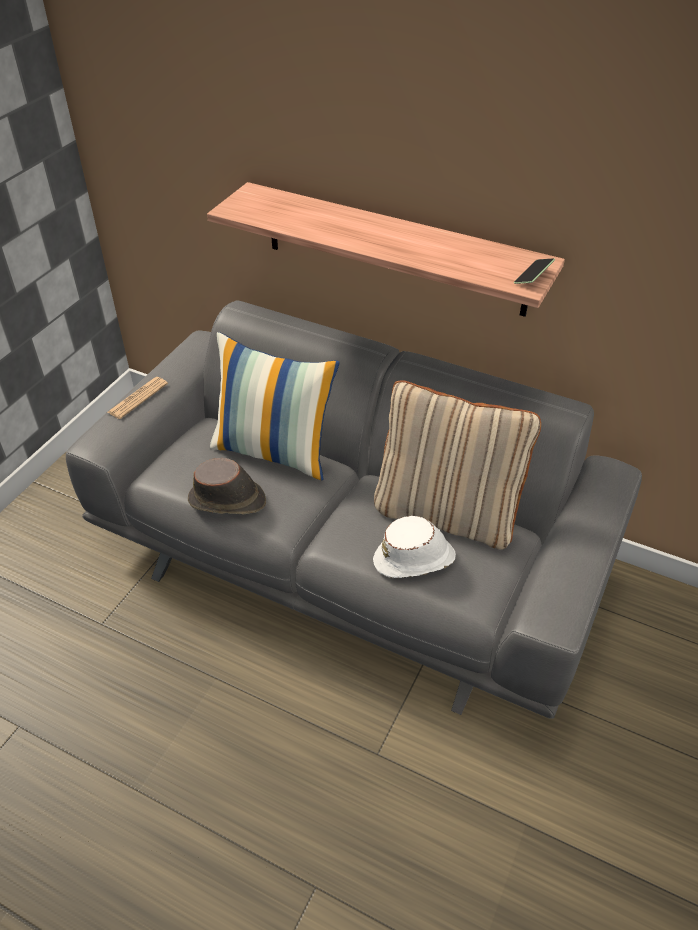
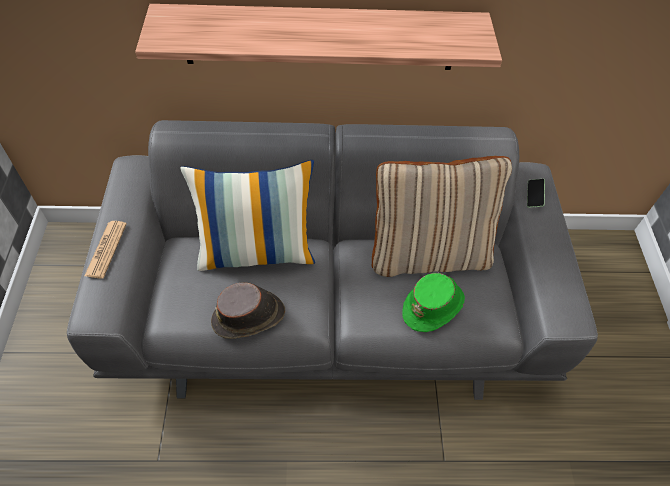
camera: 30 degrees left, 10 degrees up
(415, 559) = (433, 306): white hat -> green hat
(533, 277) = (480, 38): phone -> phone (534, 196)

